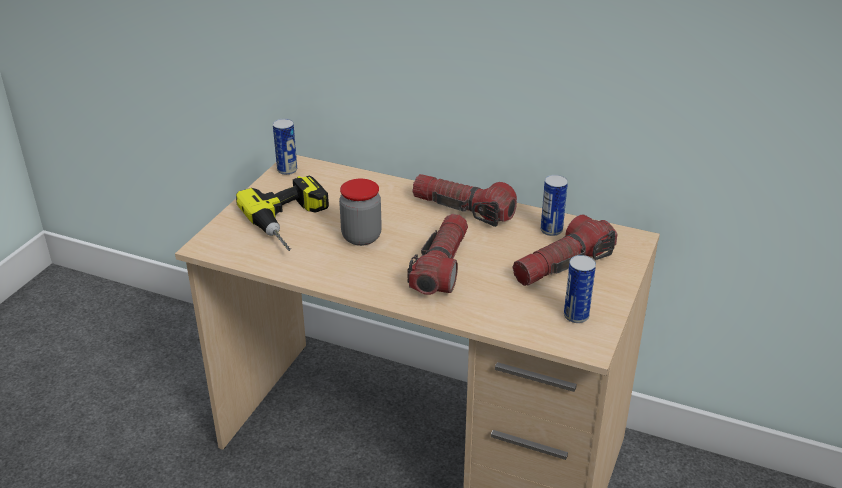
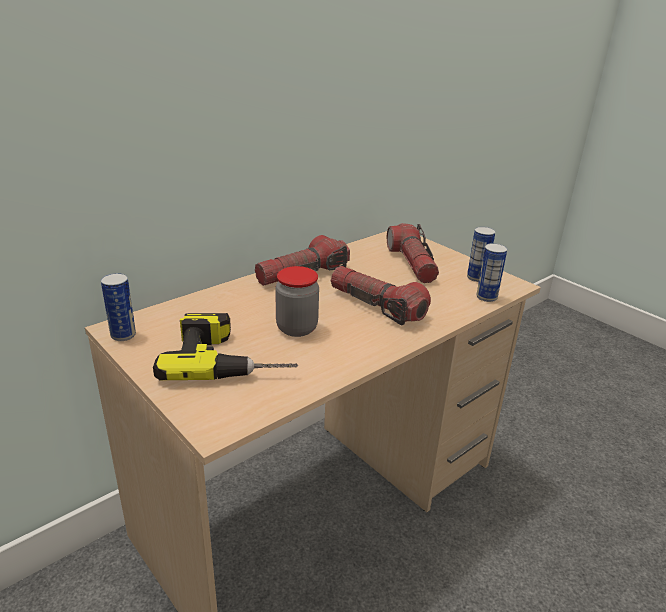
camera: 65 degrees left, 5 degrees down
(551, 230) = (364, 254): can -> can (486, 297)

